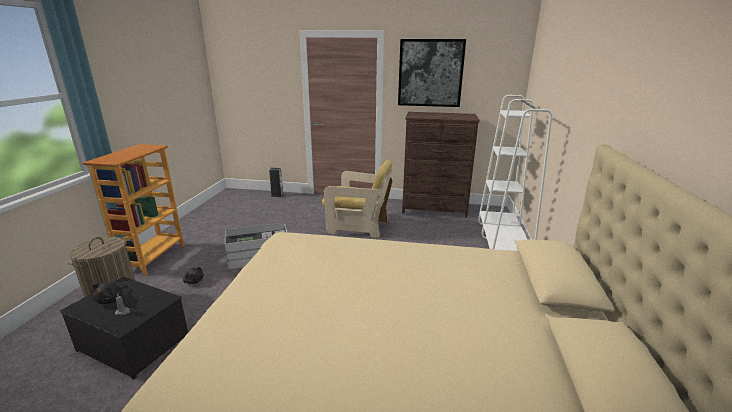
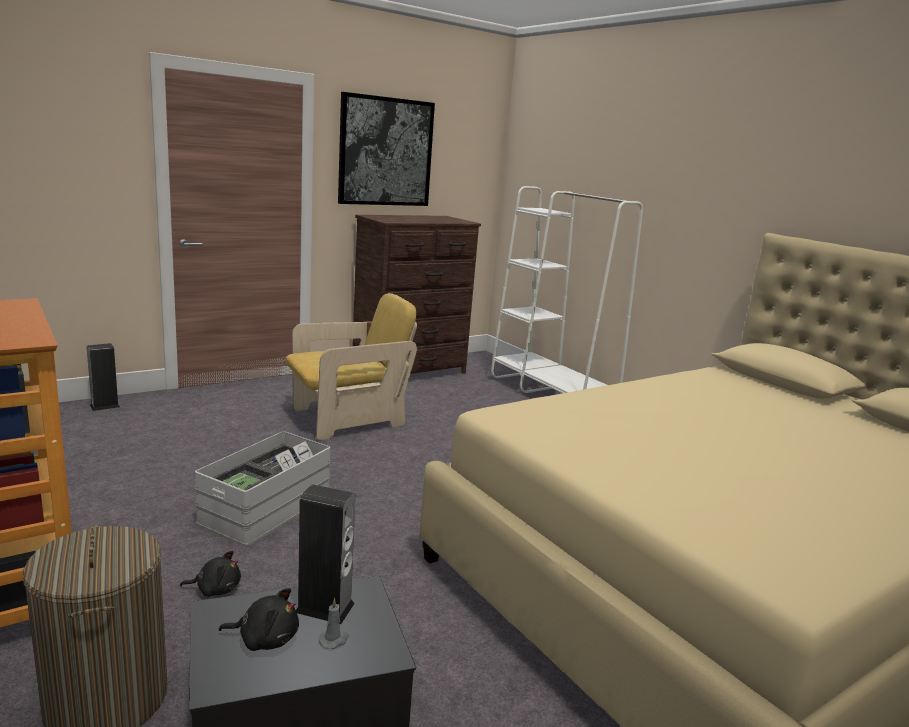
camera: 45 degrees left, 5 degrees down
(112, 300) = (265, 639): black plush toy -> black plush toy turned 60 degrees counterclockwise
(144, 299) = (324, 607): none -> speaker

